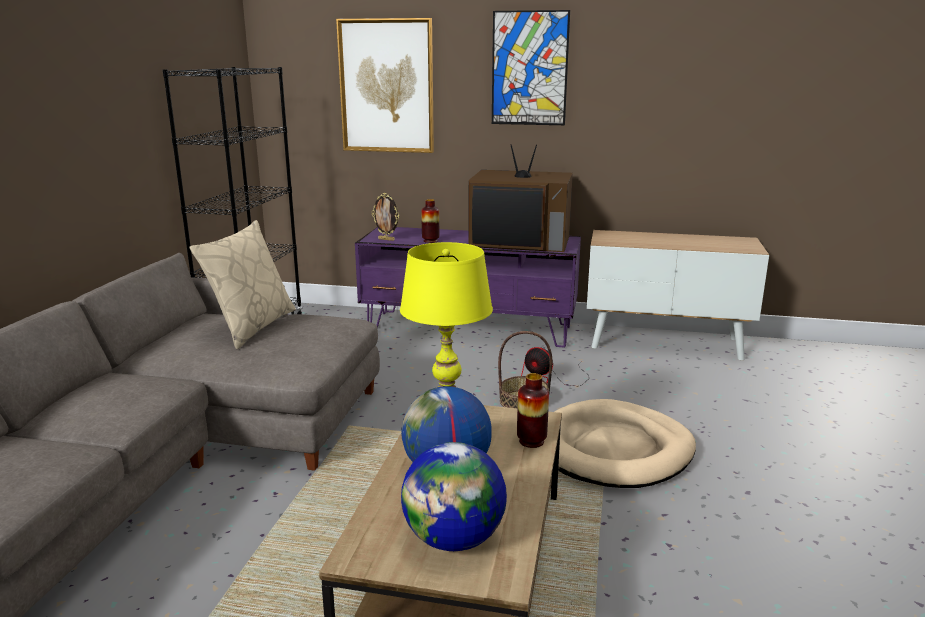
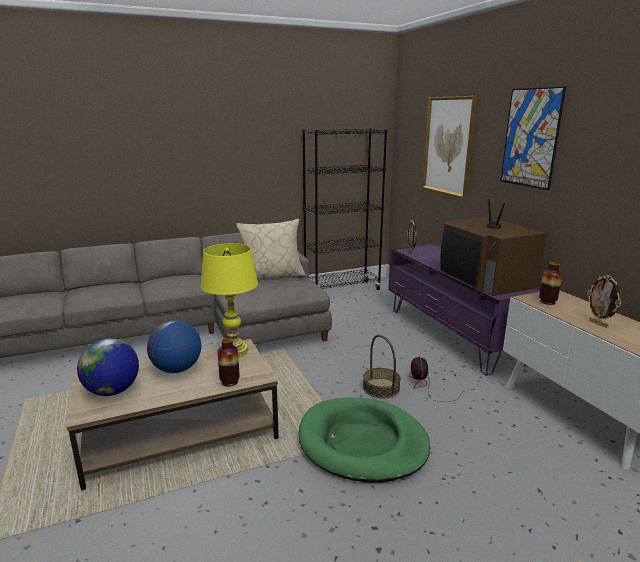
camera: 55 degrees right, 0 degrees up
(430, 241) = (431, 261): vase -> vase (547, 302)
(613, 449) = (362, 443): beige dog bed -> green dog bed
(682, 243) = (598, 324): none -> picture frame

